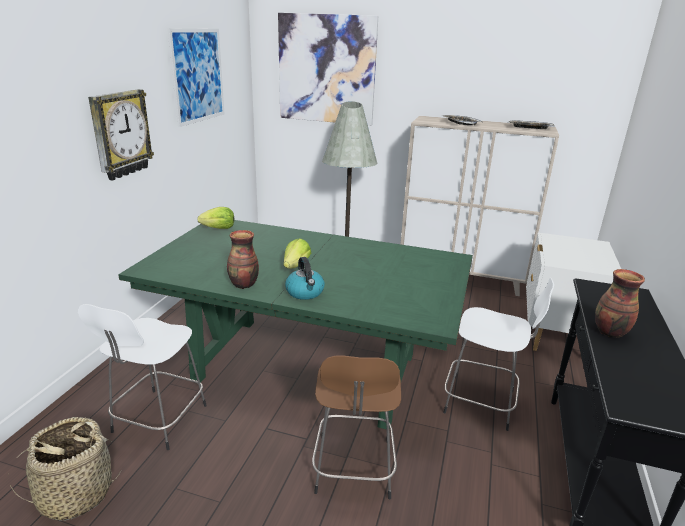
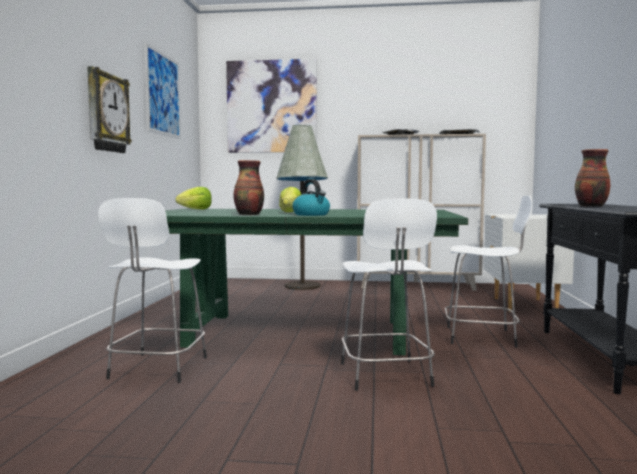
camera: 10 degrees left, 20 degrees down
(75, 494) = (86, 414): basket -> none
(353, 469) = (385, 376): brown stool -> white stool

